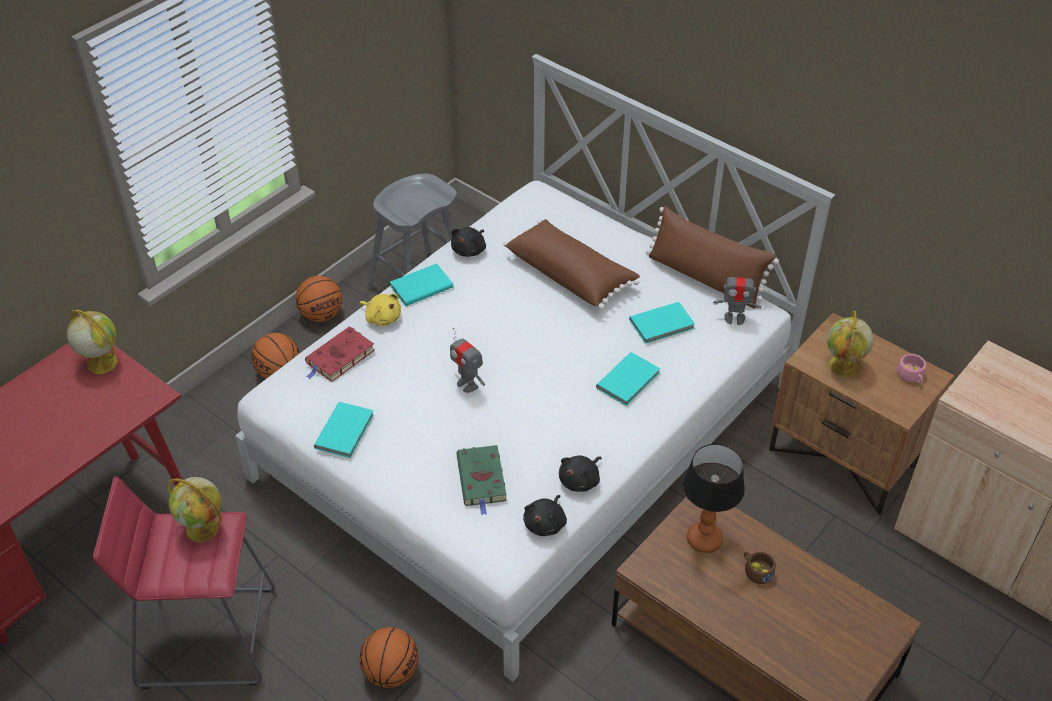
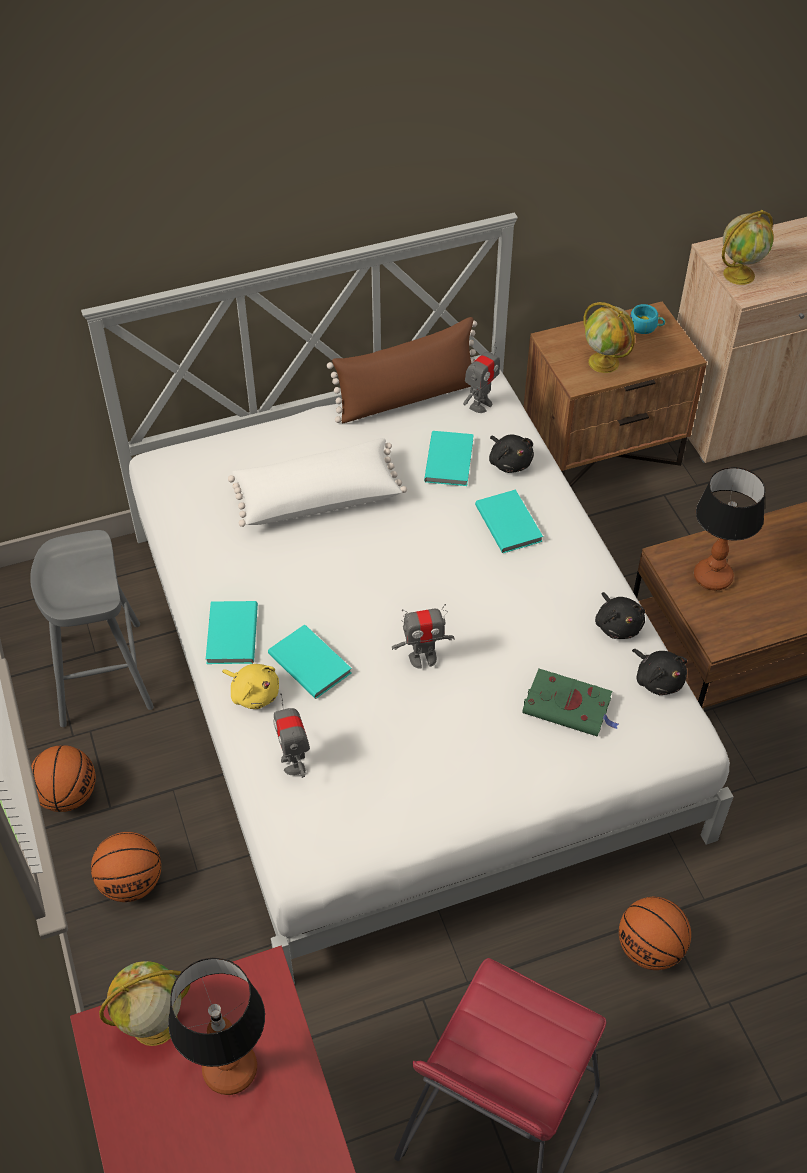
camera: 60 degrees left, 5 degrees up
(87, 407) = (229, 1069): none -> table lamp
(203, 529) = (493, 1012): globe -> globe (739, 274)
(339, 358) = (294, 762): red book -> toy robot
(346, 431) = (417, 803): turquoise book -> turquoise book (310, 662)
(382, 317) = (253, 693): yellow plush toy -> yellow plush toy turned 60 degrees clockwise
(470, 250) = (206, 564): black plush toy -> black plush toy (509, 462)
(570, 274) = (317, 496): brown pillow -> white pillow
(756, 570) = (769, 558): brown cup -> none
(911, 376) = (646, 327): pink cup -> turquoise cup

